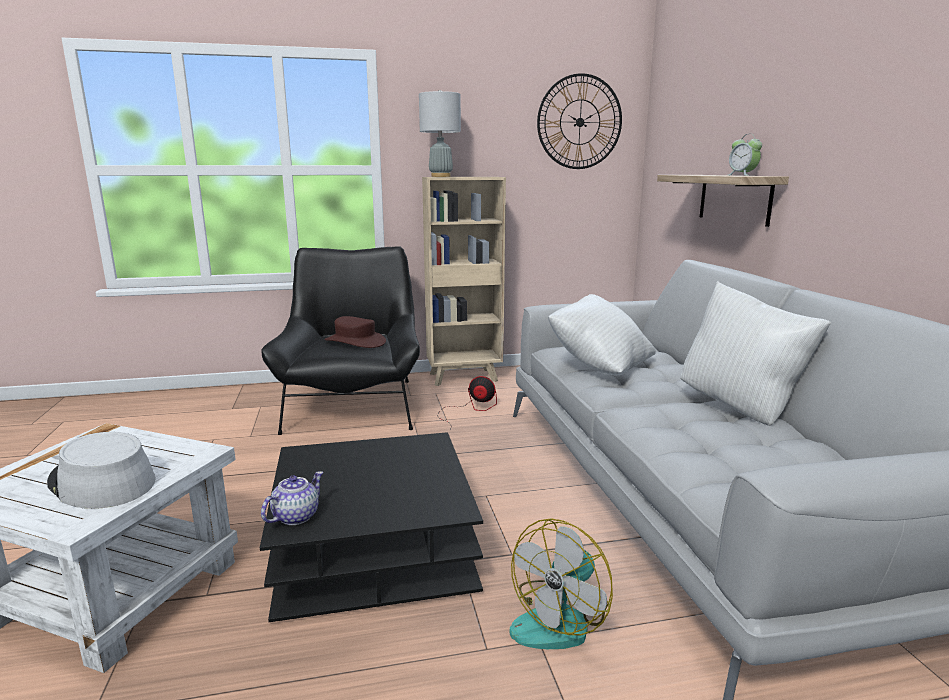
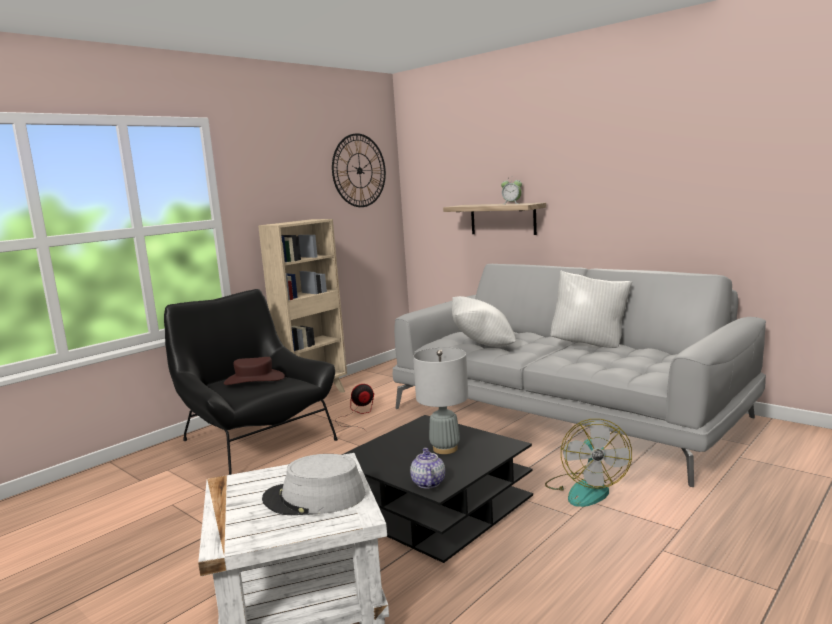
camera: 35 degrees left, 5 degrees down
(440, 176) = (279, 223): grey table lamp -> grey table lamp (445, 448)

